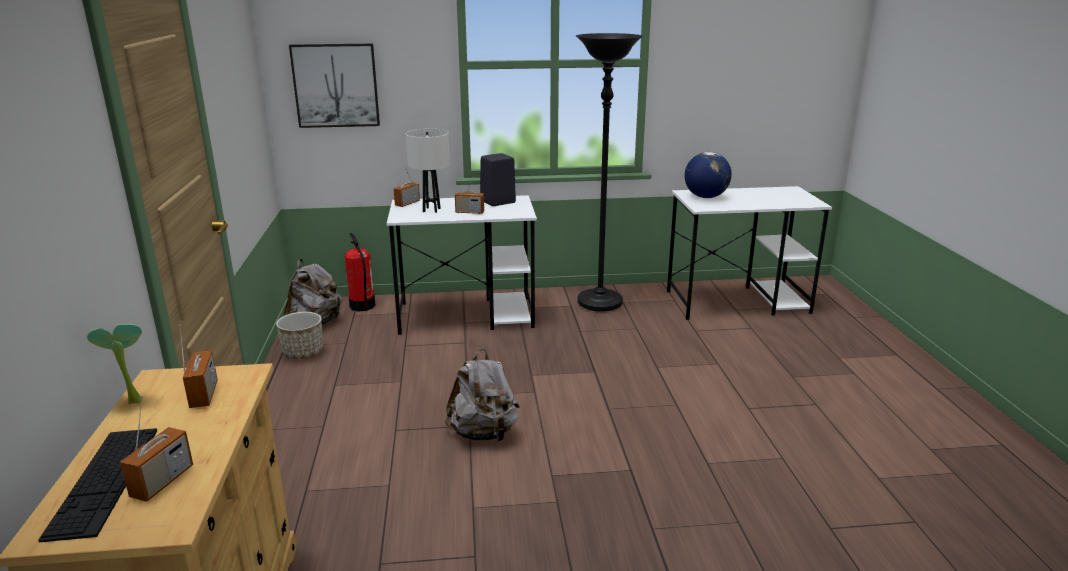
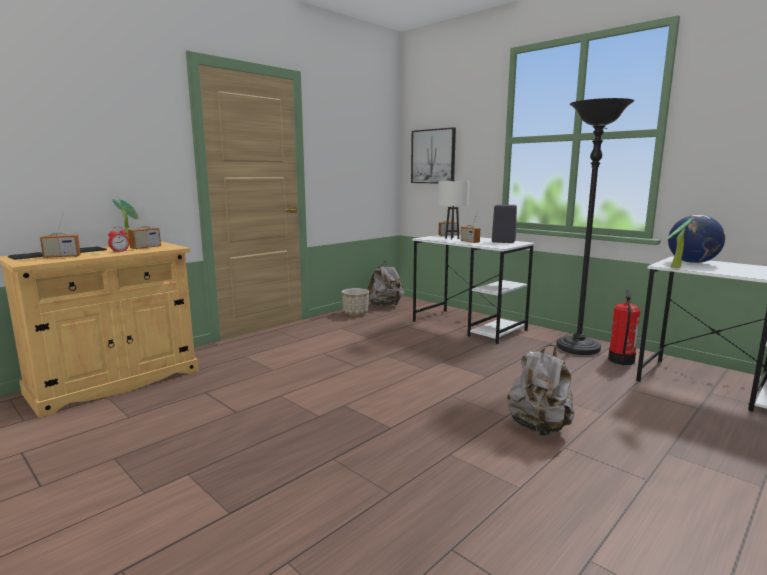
camera: 50 degrees right, 10 degrees down
(204, 422) = (119, 251): none -> alarm clock
(362, 306) = (422, 306): fire extinguisher -> fire extinguisher (621, 360)
(484, 433) = (356, 372): grey backpack -> grey backpack (539, 427)
(713, 209) = (674, 267): none -> potted plant

